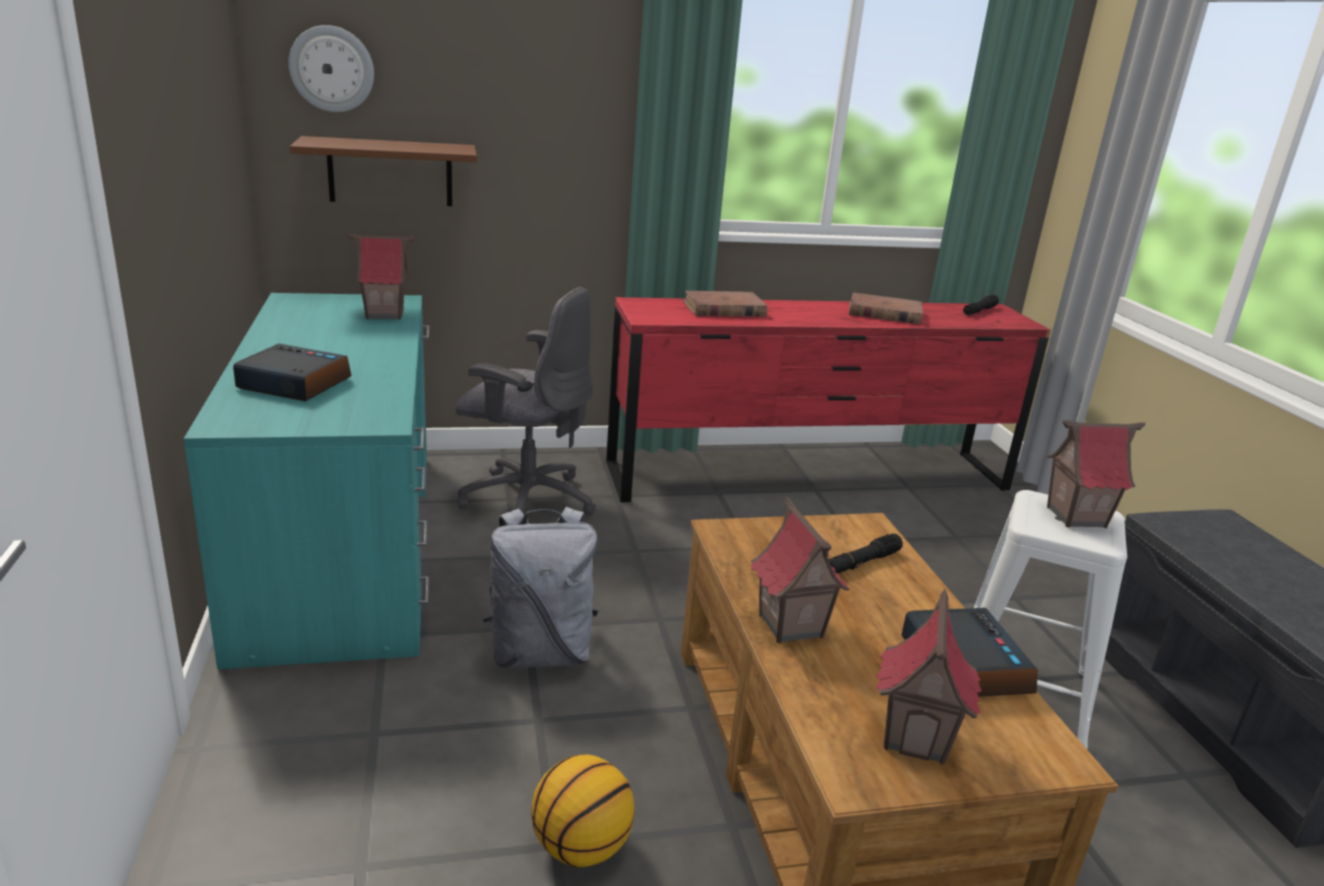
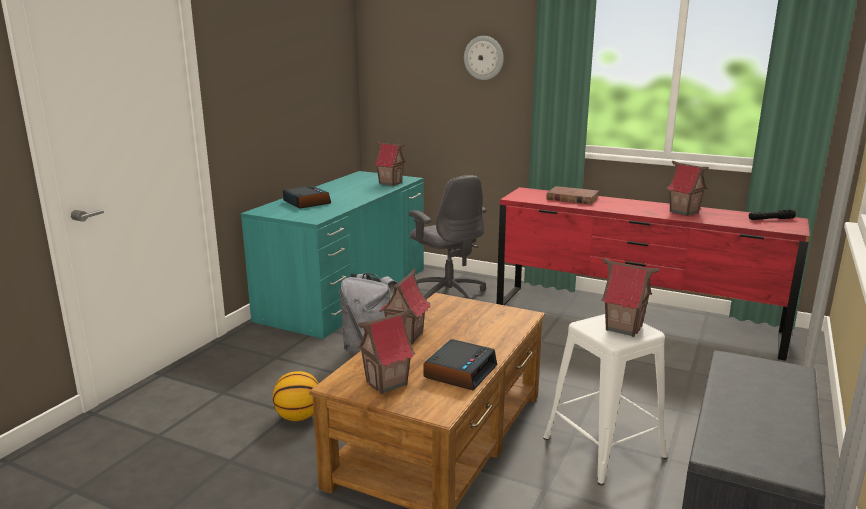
camera: 40 degrees right, 5 degrees down
(332, 69) = (393, 63): wall clock -> wall clock (484, 58)
(390, 172) = (416, 113): brown shelf -> none
(861, 563) = (487, 326): black flashlight -> none
(884, 313) = (683, 212): brown book -> toy house

